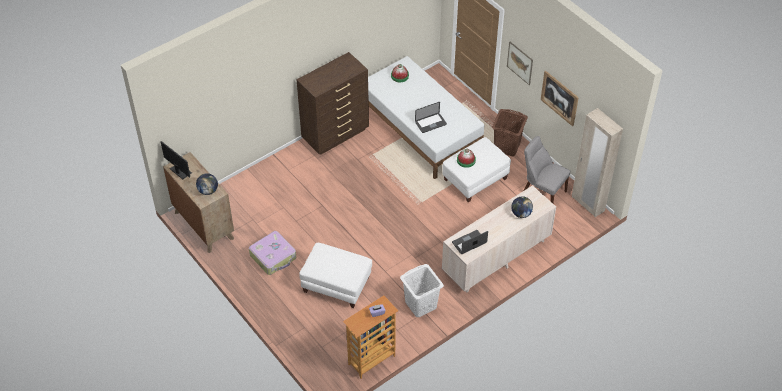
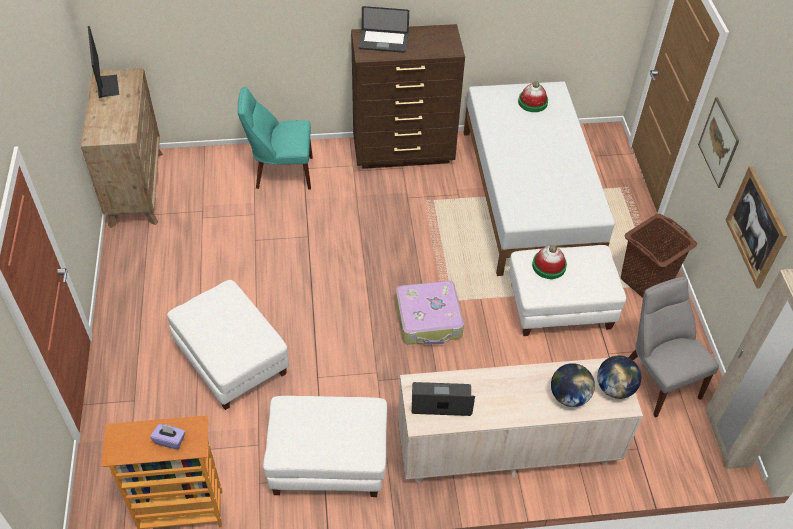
camera: 30 degrees right, 0 degrees up
(208, 191) = (114, 127): globe -> globe (614, 388)
(273, 257) = (183, 274): suitcase -> suitcase (429, 319)
(277, 178) = (281, 172): none -> turquoise chair
(420, 305) = (328, 462): white laundry basket -> white ottoman
(430, 123) = (529, 185): laptop -> laptop (383, 42)

